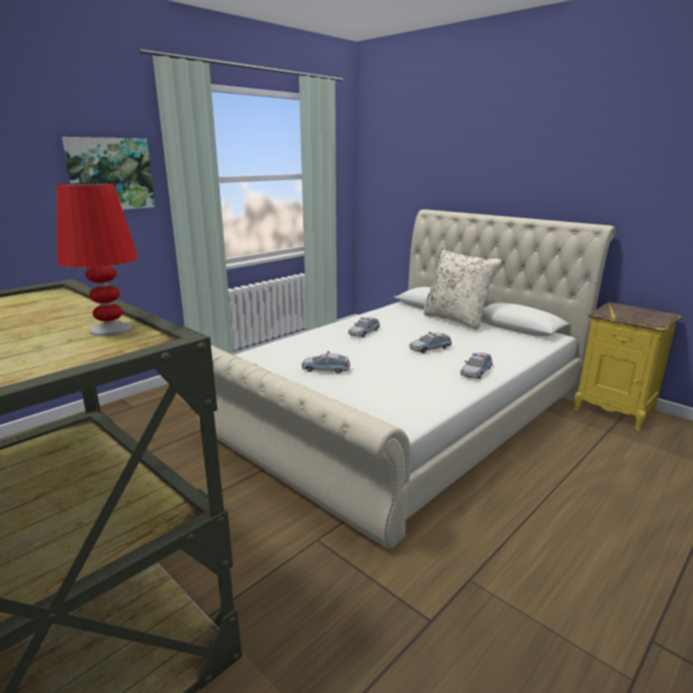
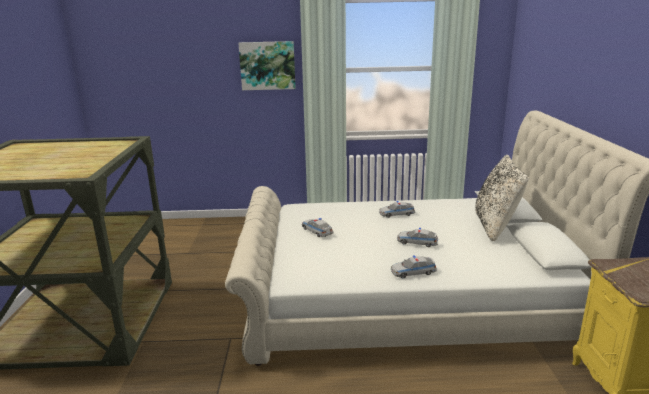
camera: 45 degrees right, 0 degrees up
(110, 329) = (88, 167): red table lamp -> none

